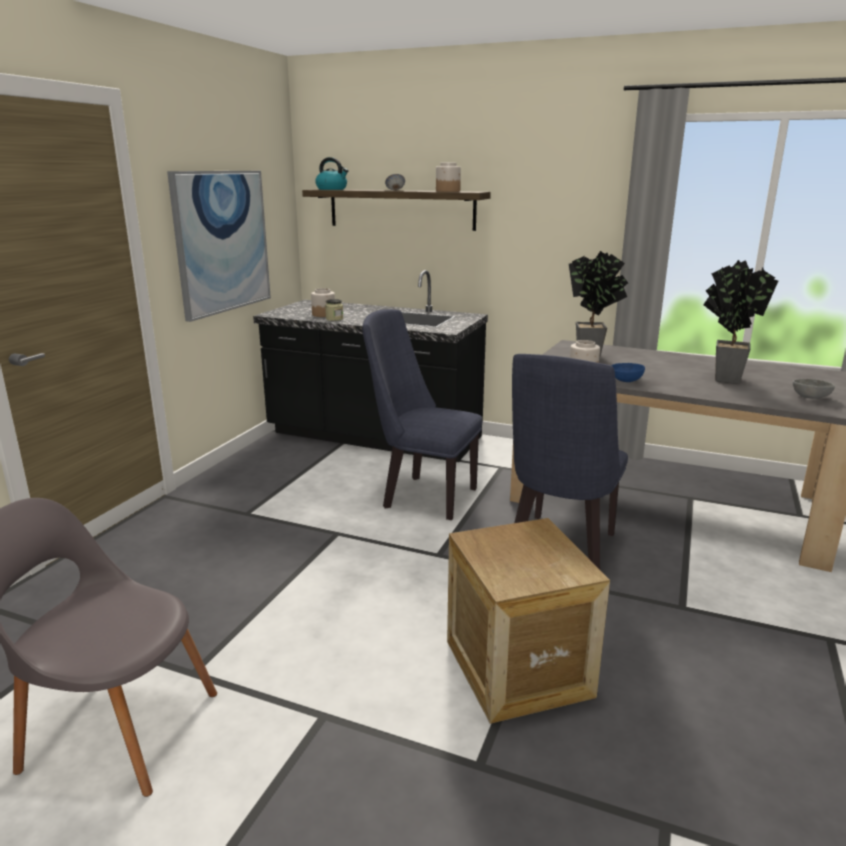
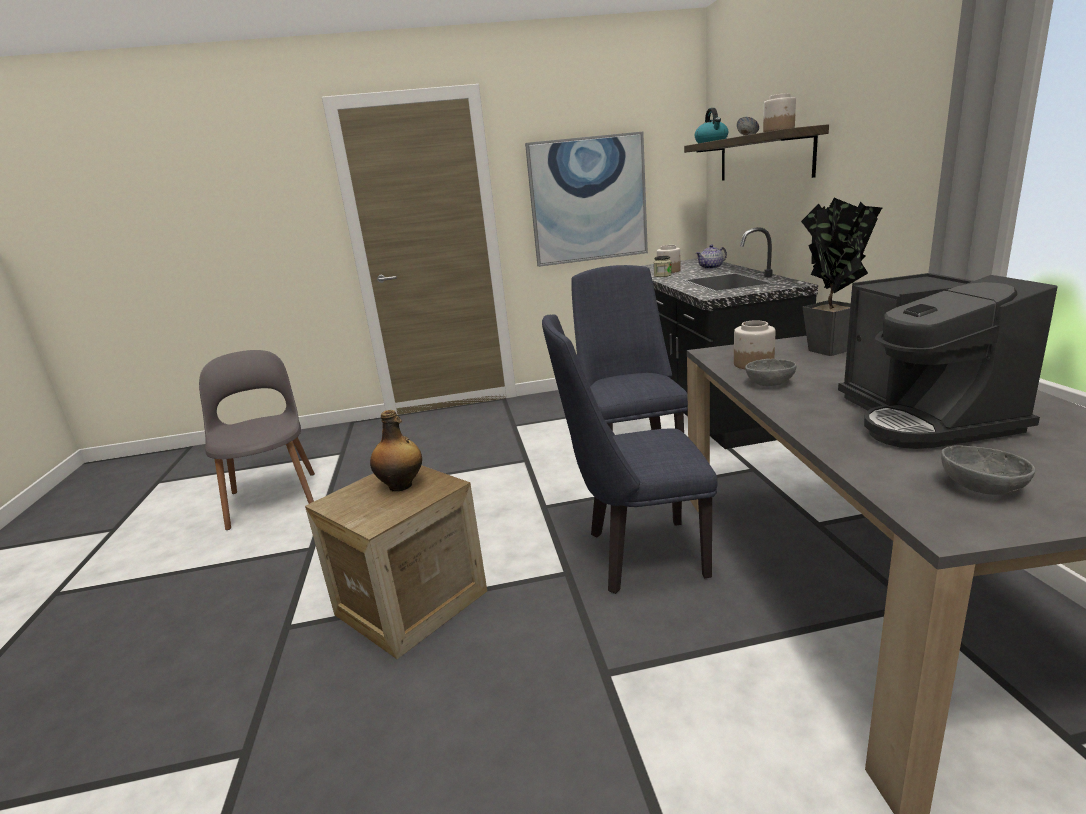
camera: 60 degrees right, 0 degrees up
(352, 308) = (711, 267): none -> teapot
(516, 545) = (401, 486): none -> bottle
(625, 380) = (768, 383): blue bowl -> grey bowl
(722, 378) = (923, 418): potted plant -> coffee machine

